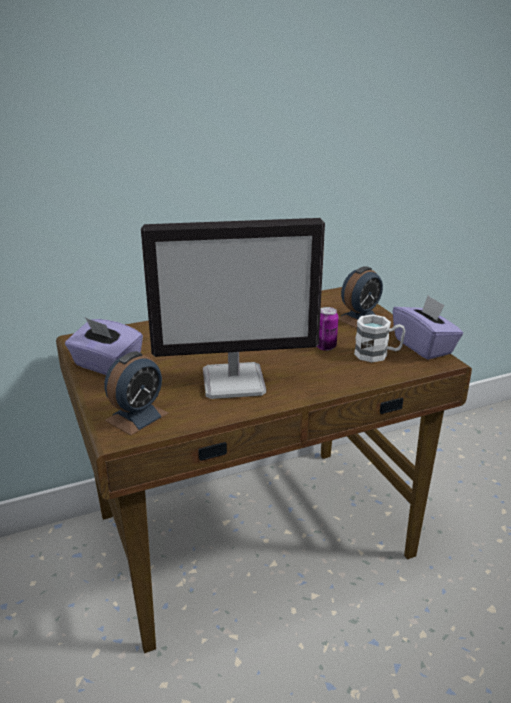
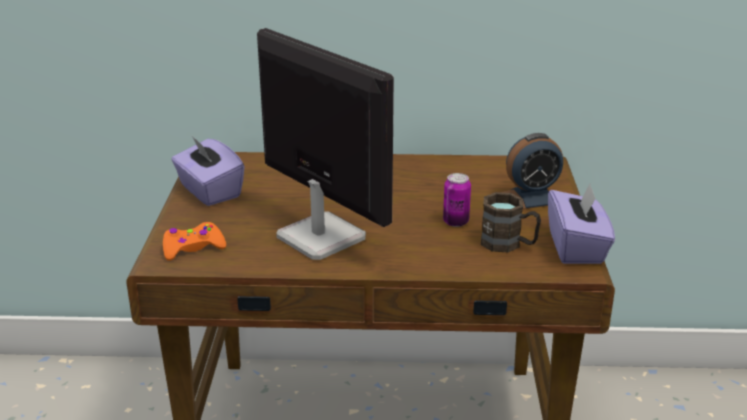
camera: 25 degrees right, 0 degrees up
(137, 417) = (193, 248): alarm clock -> orange game controller
(235, 381) = (319, 237): monitor -> monitor turned 150 degrees counterclockwise
(378, 354) = (508, 244): white mug -> brown mug

